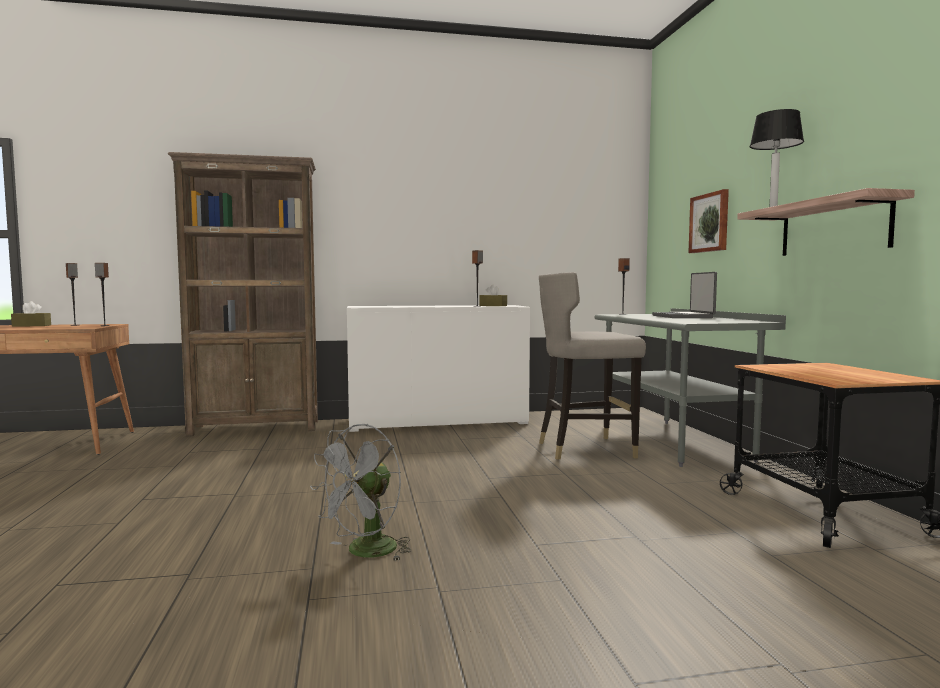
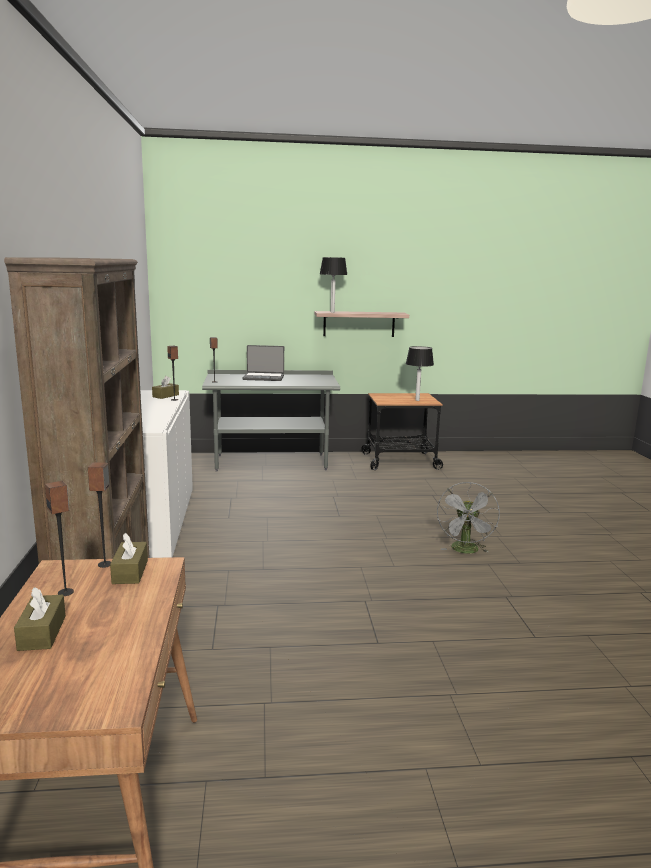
camera: 85 degrees left, 10 degrees up
(86, 327) = (130, 572): none -> brown tissue box
(365, 553) = (465, 551): grey fan -> grey fan turned 60 degrees clockwise
(584, 449) = (279, 485): grey stool -> none
(710, 222) = (247, 308): picture -> none
(830, 375) = (417, 400): none -> table lamp

